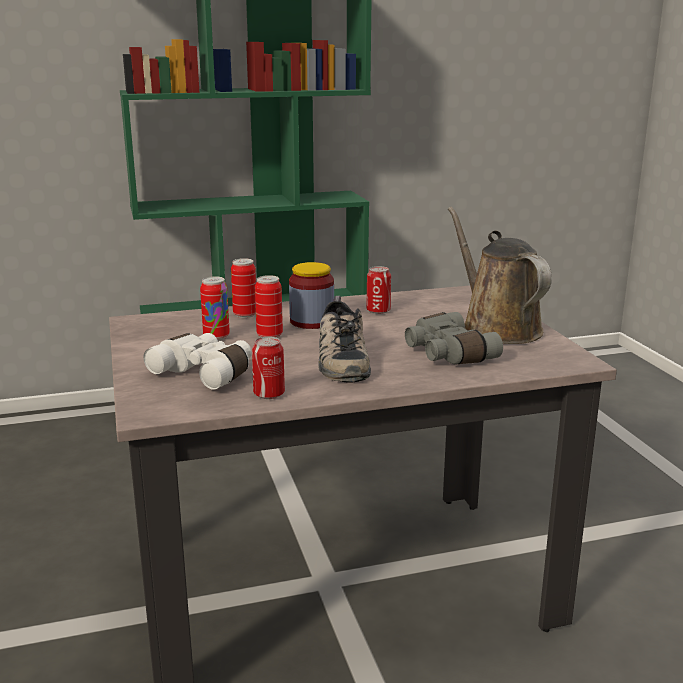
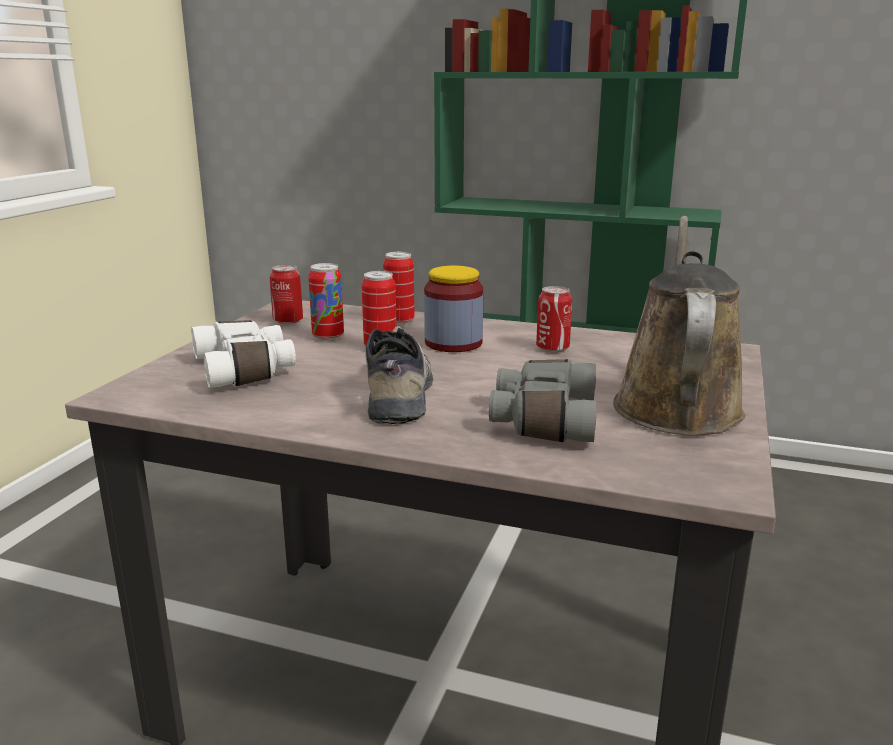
camera: 35 degrees right, 0 degrees up
(269, 394) = (254, 409): can -> can (288, 321)
(340, 359) = (401, 391): shoe -> shoe turned 150 degrees clockwise

